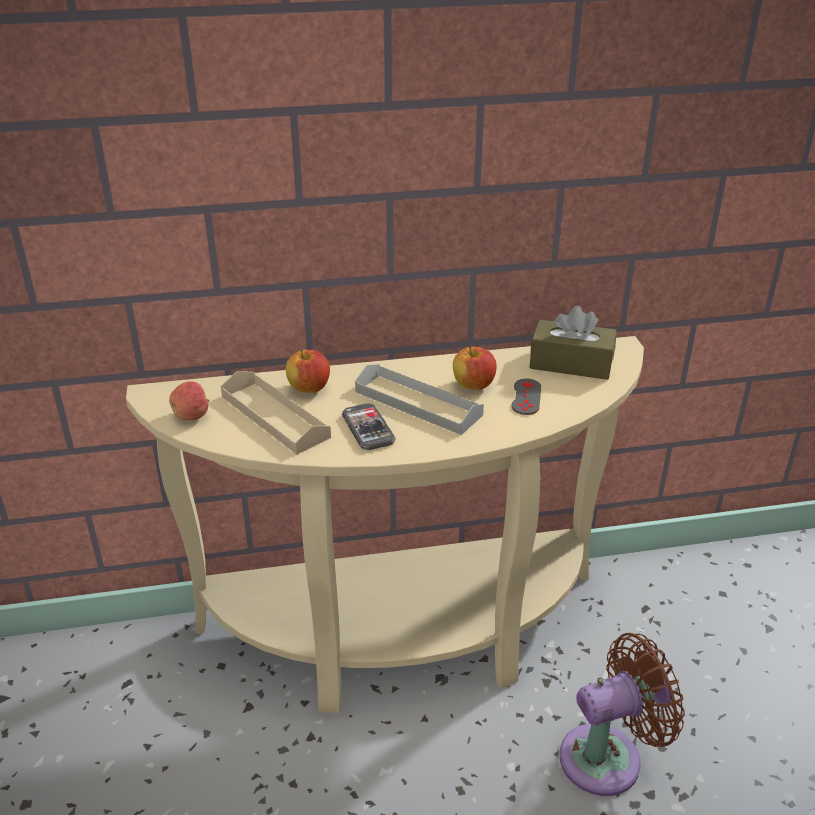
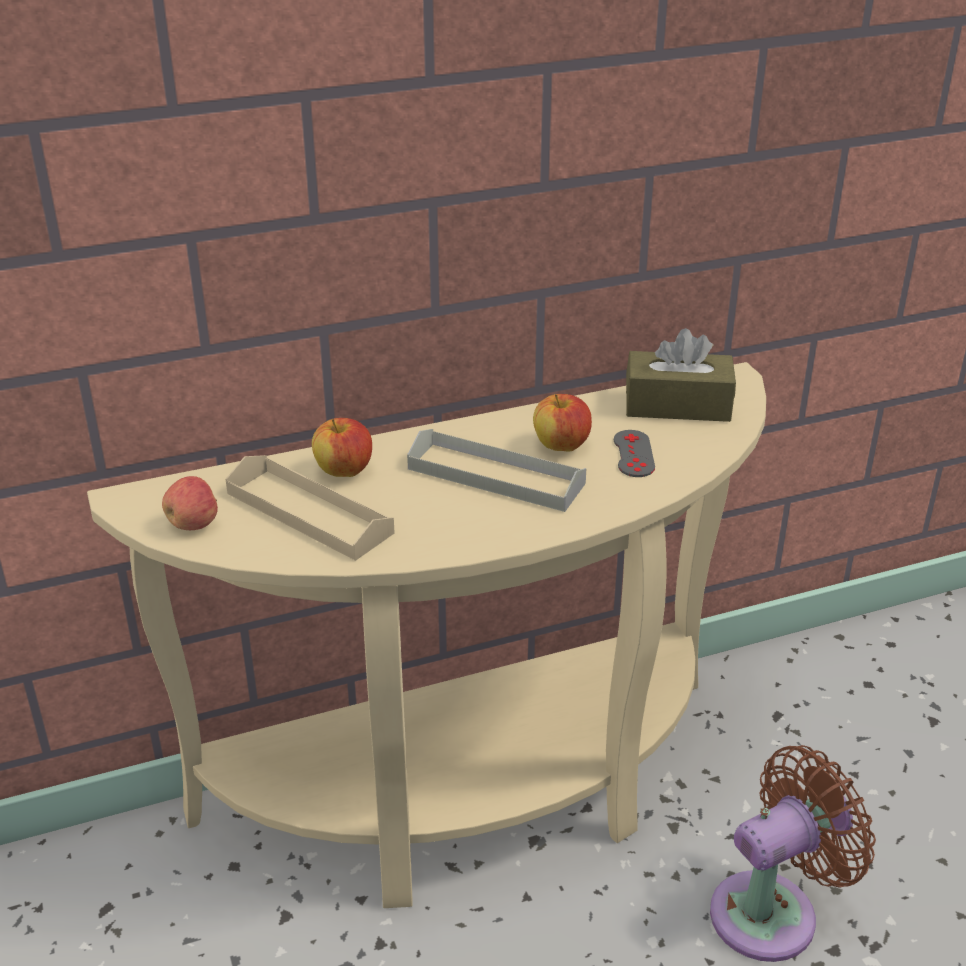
camera: 10 degrees left, 0 degrees up
(368, 429) = (440, 516): phone -> none

